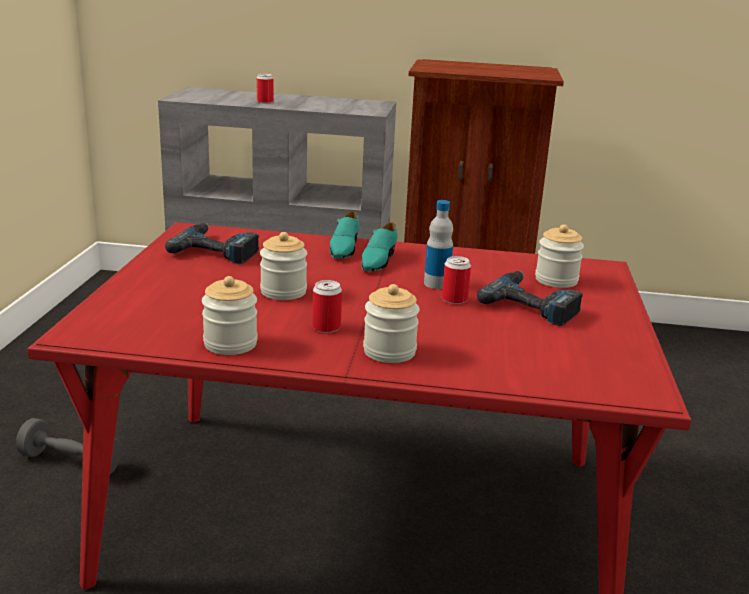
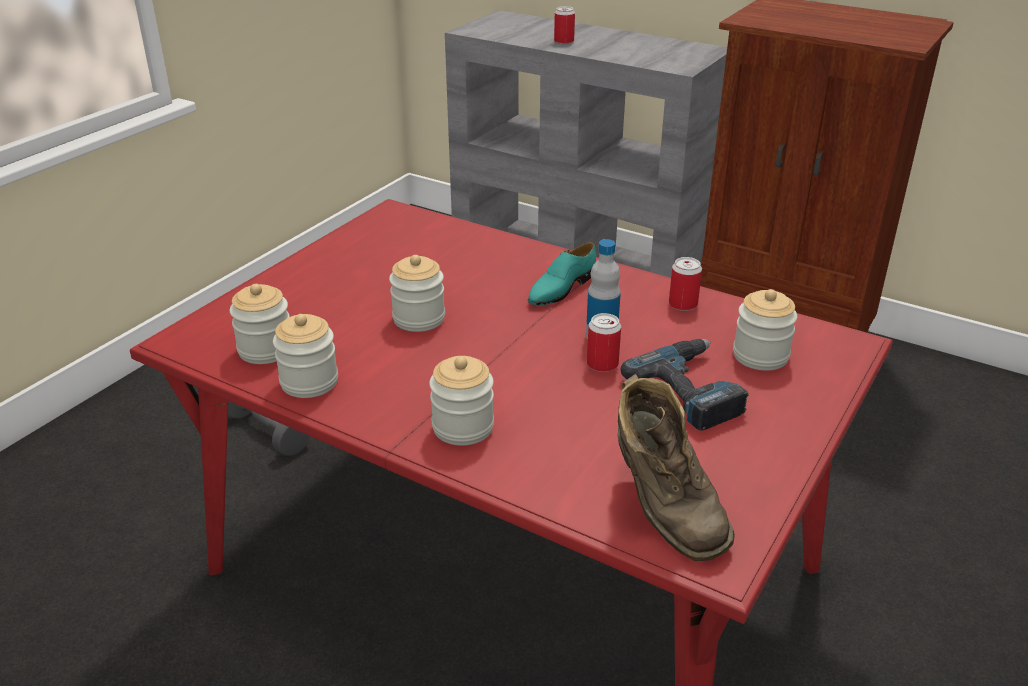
camera: 25 degrees right, 10 degrees up
(168, 329) = (266, 350): none -> jar
(217, 250) = (397, 246): power drill -> none
(326, 327) = (423, 379): can -> can (683, 304)
(343, 248) = (536, 264): turquoise shoe -> none
(582, 373) = (663, 510): none -> brown boot

